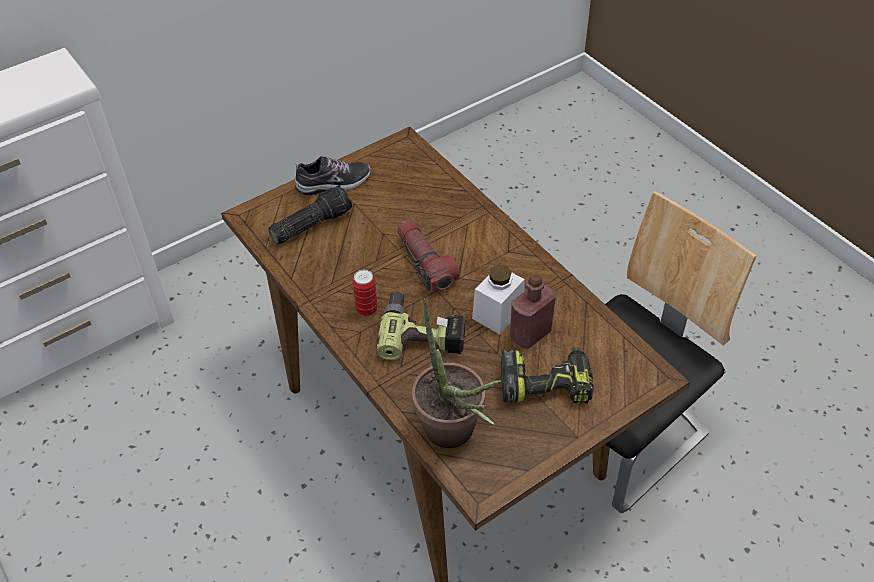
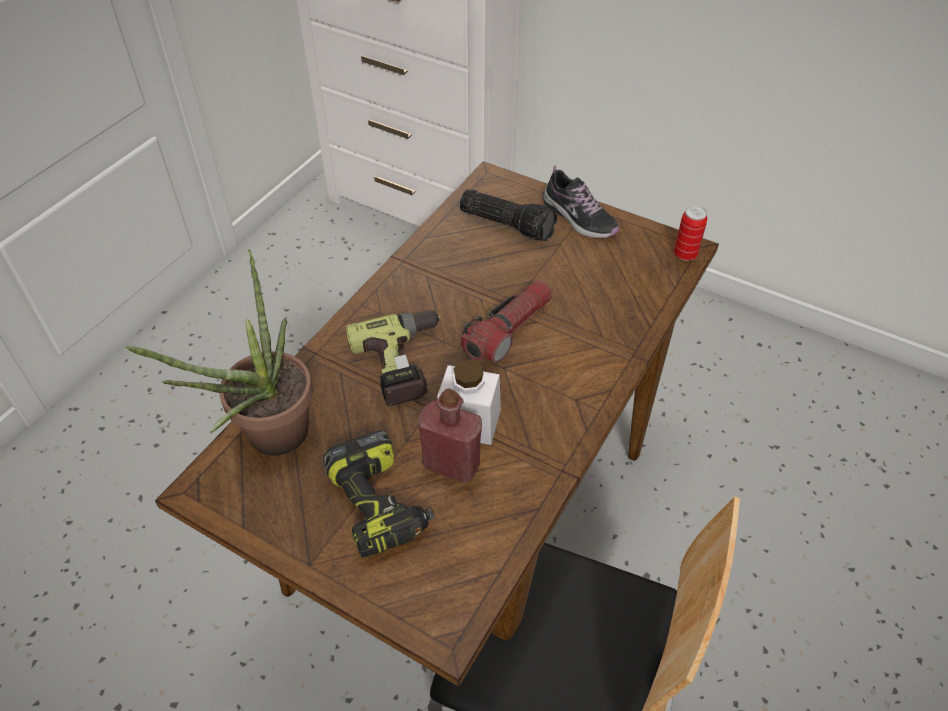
camera: 65 degrees right, 0 degrees up
(366, 309) = (413, 307): can -> can (685, 255)

